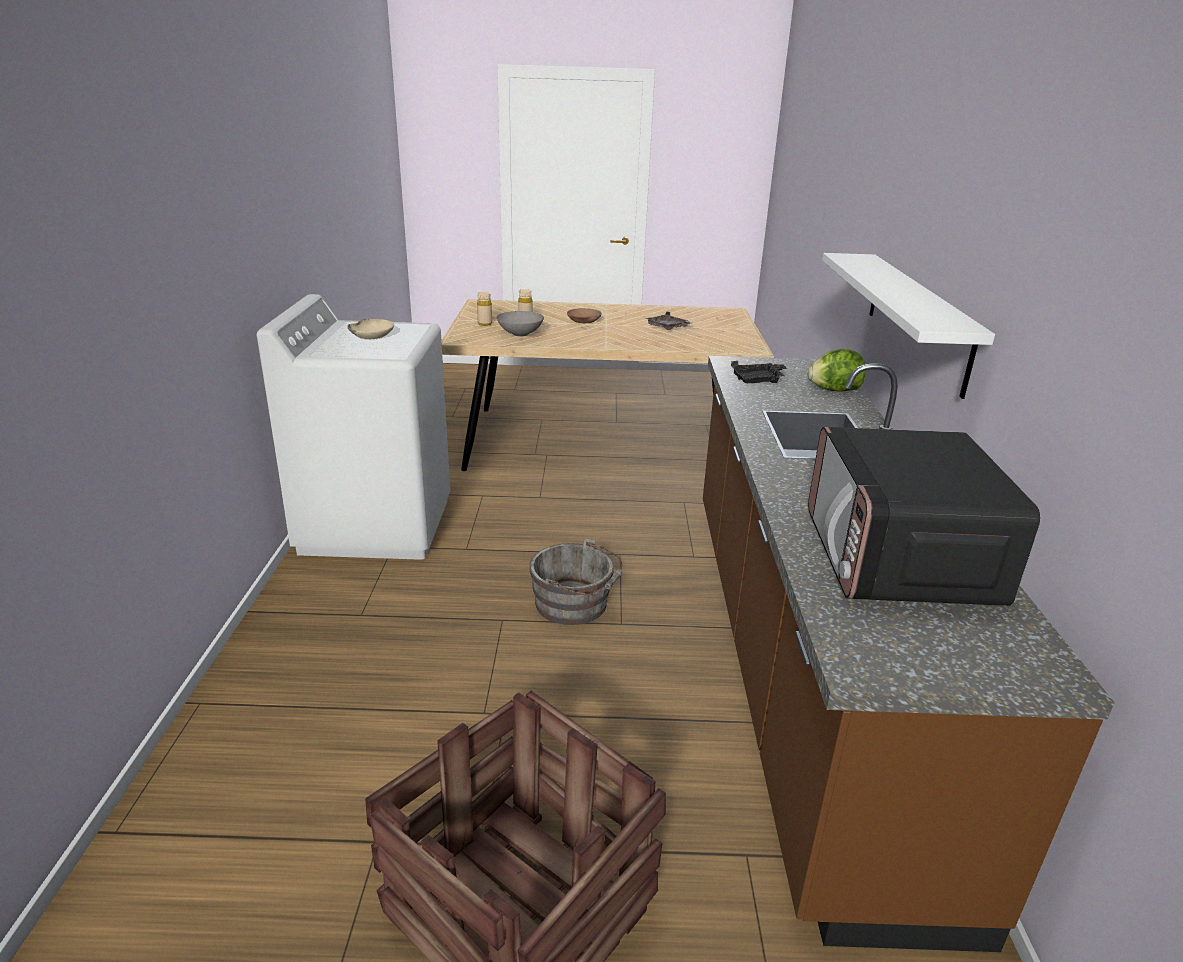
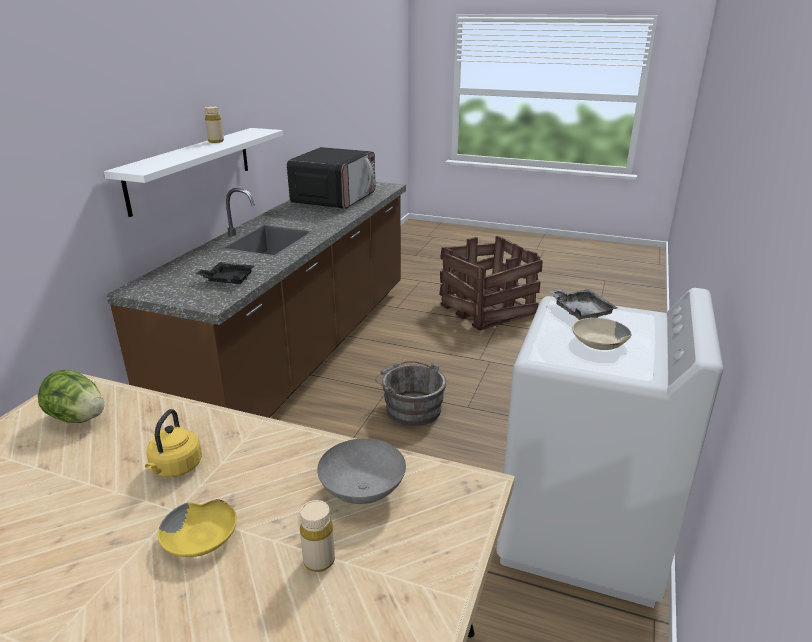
camera: 160 degrees left, 0 degrees up
(485, 324) = (411, 558): beige bottle -> beige bottle (216, 141)
(583, 320) = (202, 538): brown bowl -> yellow bowl
(627, 332) = (175, 468): none -> yellow kettle
(668, 327) = (87, 474): grey tray -> grey tray (581, 311)
(834, 390) = (188, 264): lettuce -> lettuce (77, 418)

